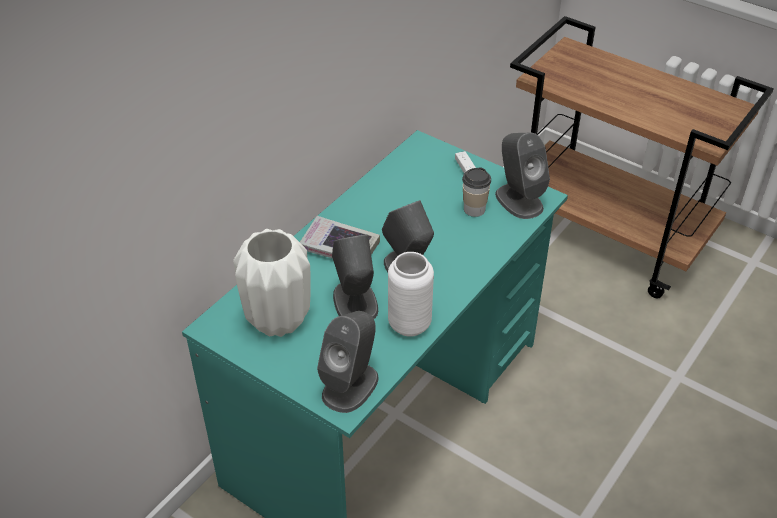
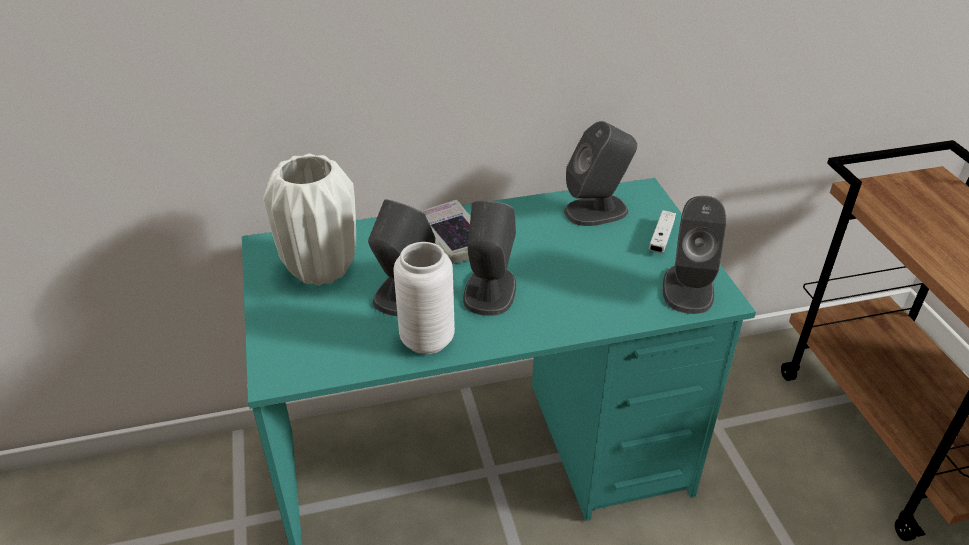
camera: 40 degrees right, 5 degrees down
(350, 386) = (304, 361): grey speaker -> grey speaker (597, 210)
(474, 209) = (626, 272): cup -> none

